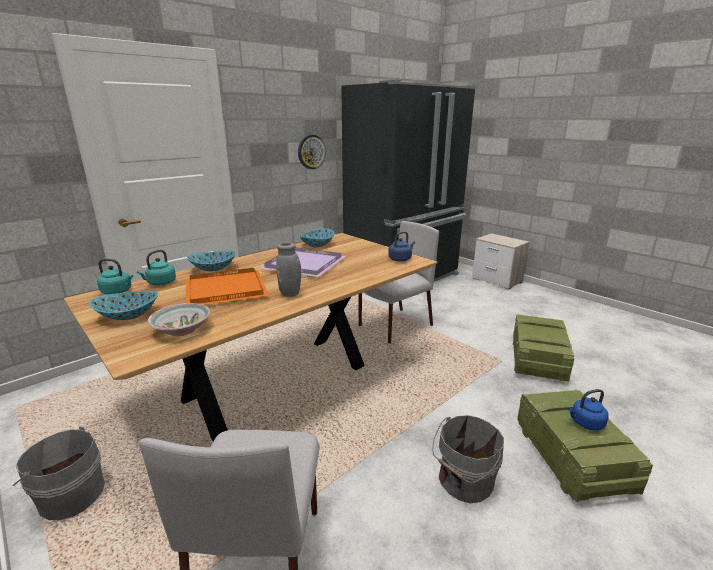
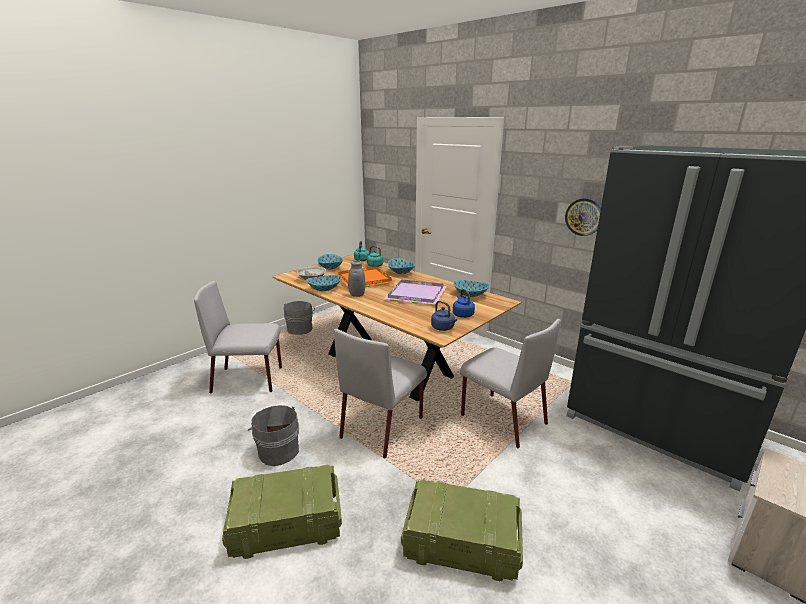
camera: 85 degrees right, 0 degrees up
(247, 317) = (324, 289): none -> bowl
(408, 391) = (383, 427): none -> grey chair
(585, 423) = (281, 497): blue kettle -> blue kettle (462, 314)

